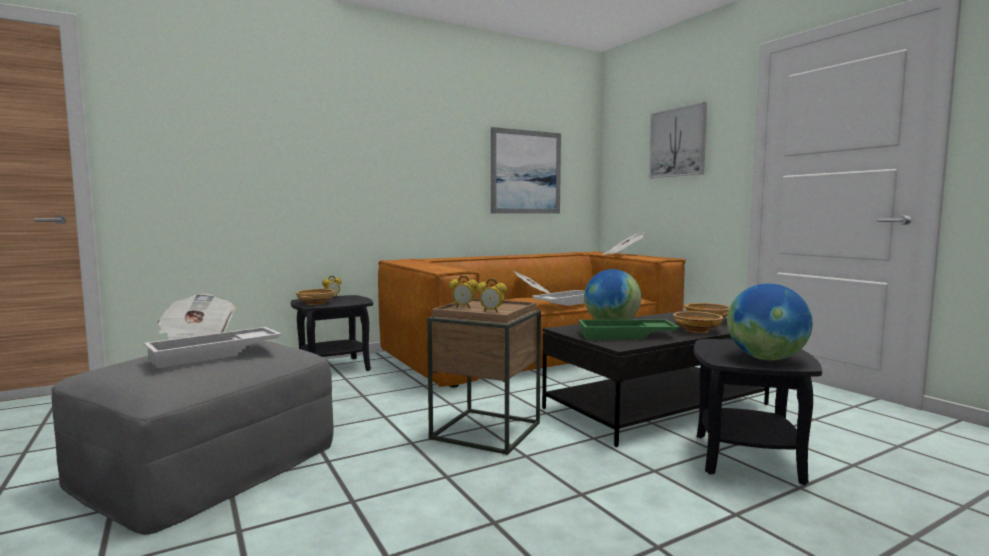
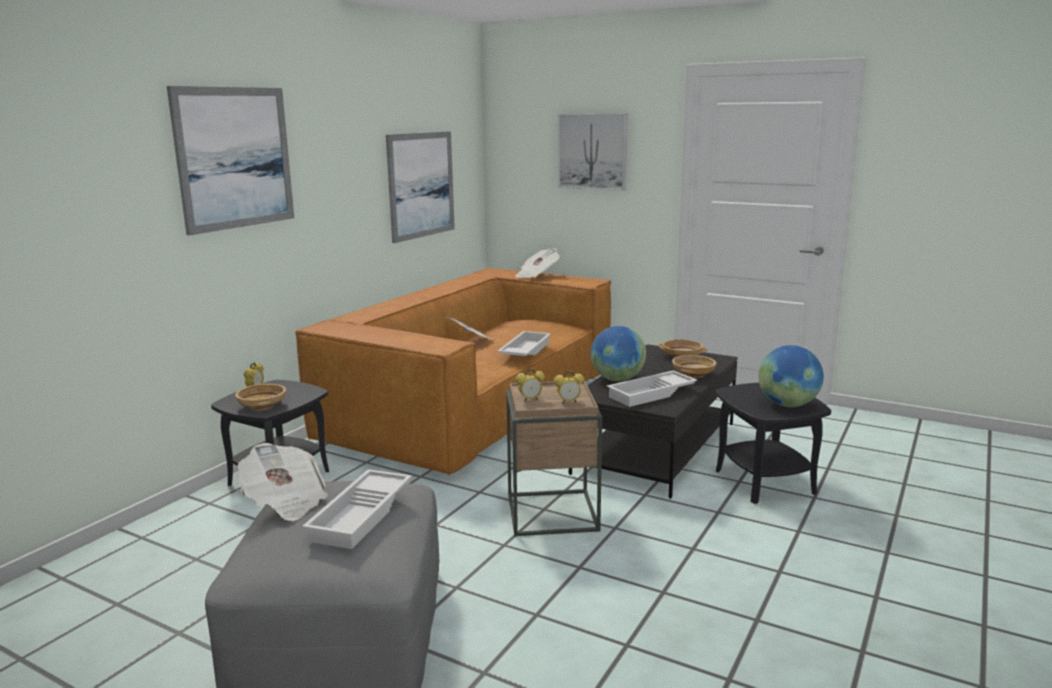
camera: 30 degrees left, 10 degrees up
(341, 125) = (235, 158): none -> picture
(626, 336) = (652, 394): green tray -> white tray

